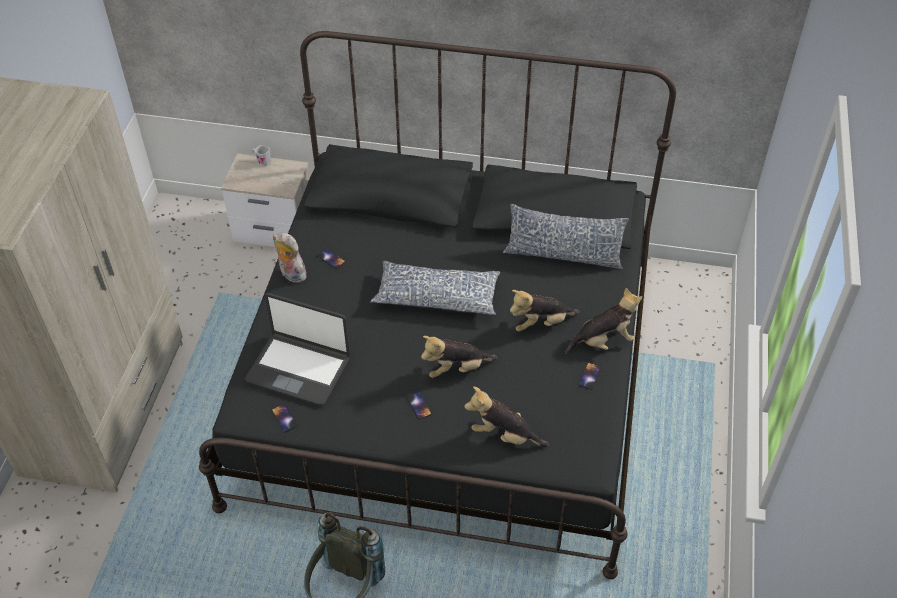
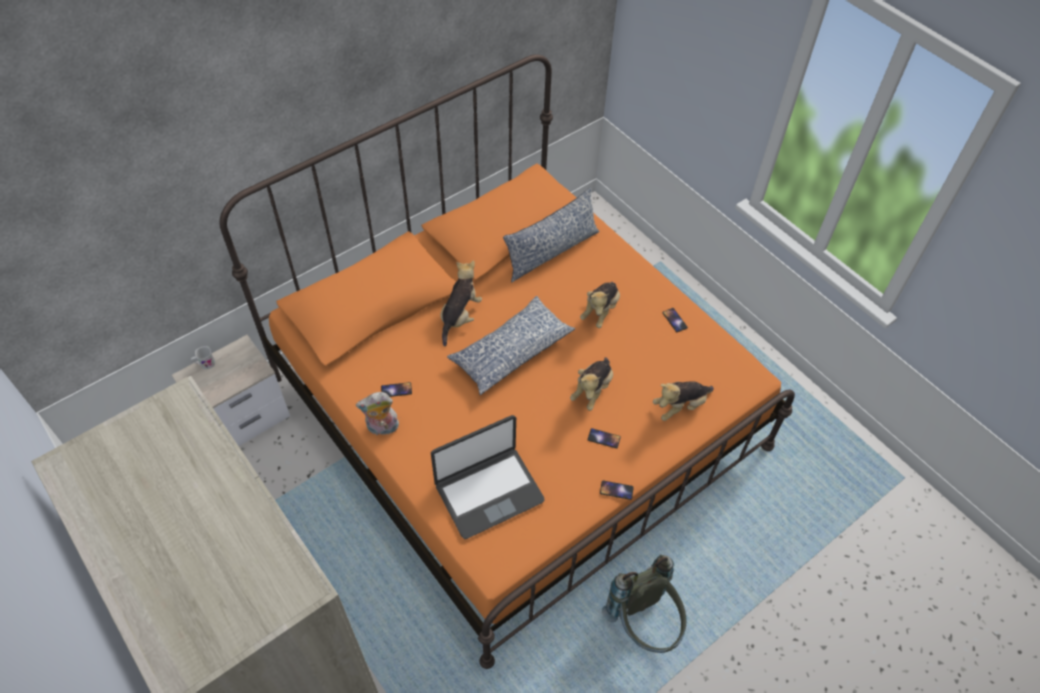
camera: 50 degrees left, 5 degrees up
(284, 418) = (529, 537): phone -> phone (616, 490)
(448, 375) = (517, 412): black bed -> orange bed
(603, 341) = (651, 289): plush toy -> plush toy (460, 316)

